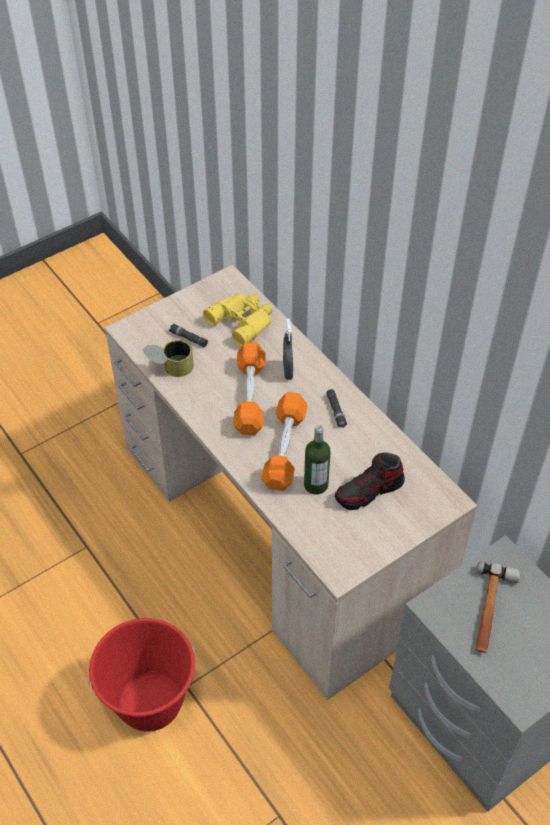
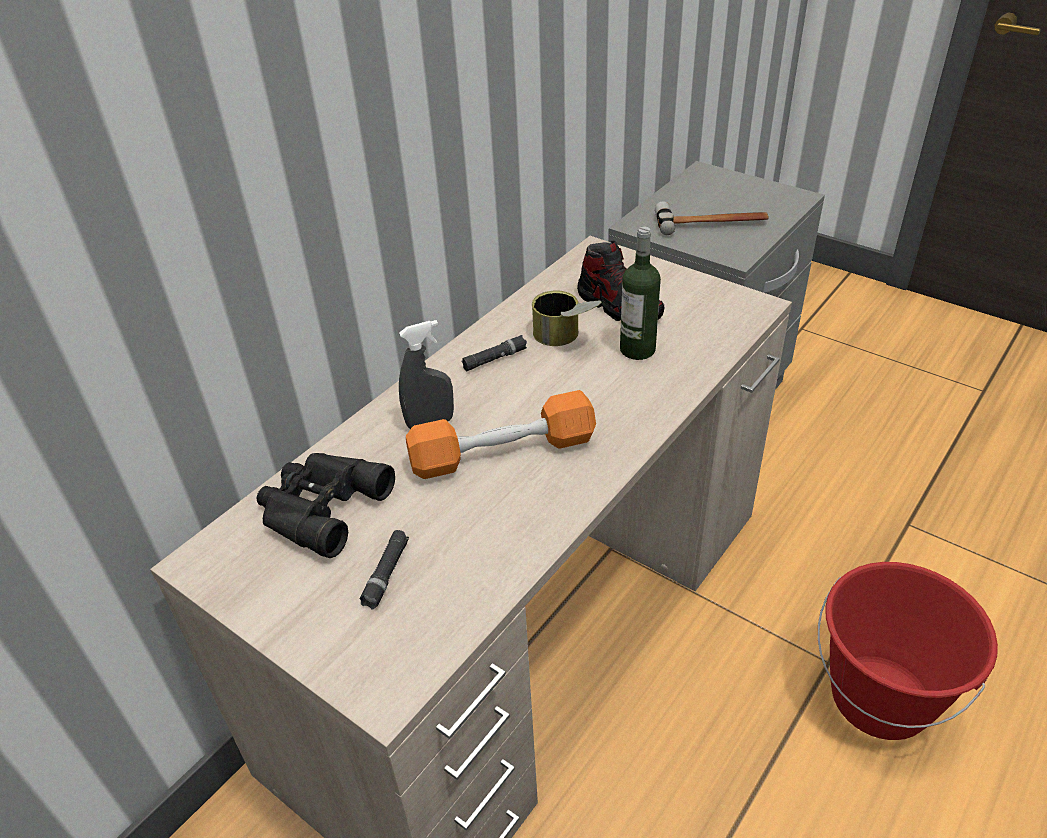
camera: 105 degrees left, 10 degrees down
(170, 369) = (477, 577): can -> can (565, 338)
(243, 320) = (319, 507): yellow binoculars -> black binoculars
(284, 449) = (591, 391): orange dumbbell -> none

